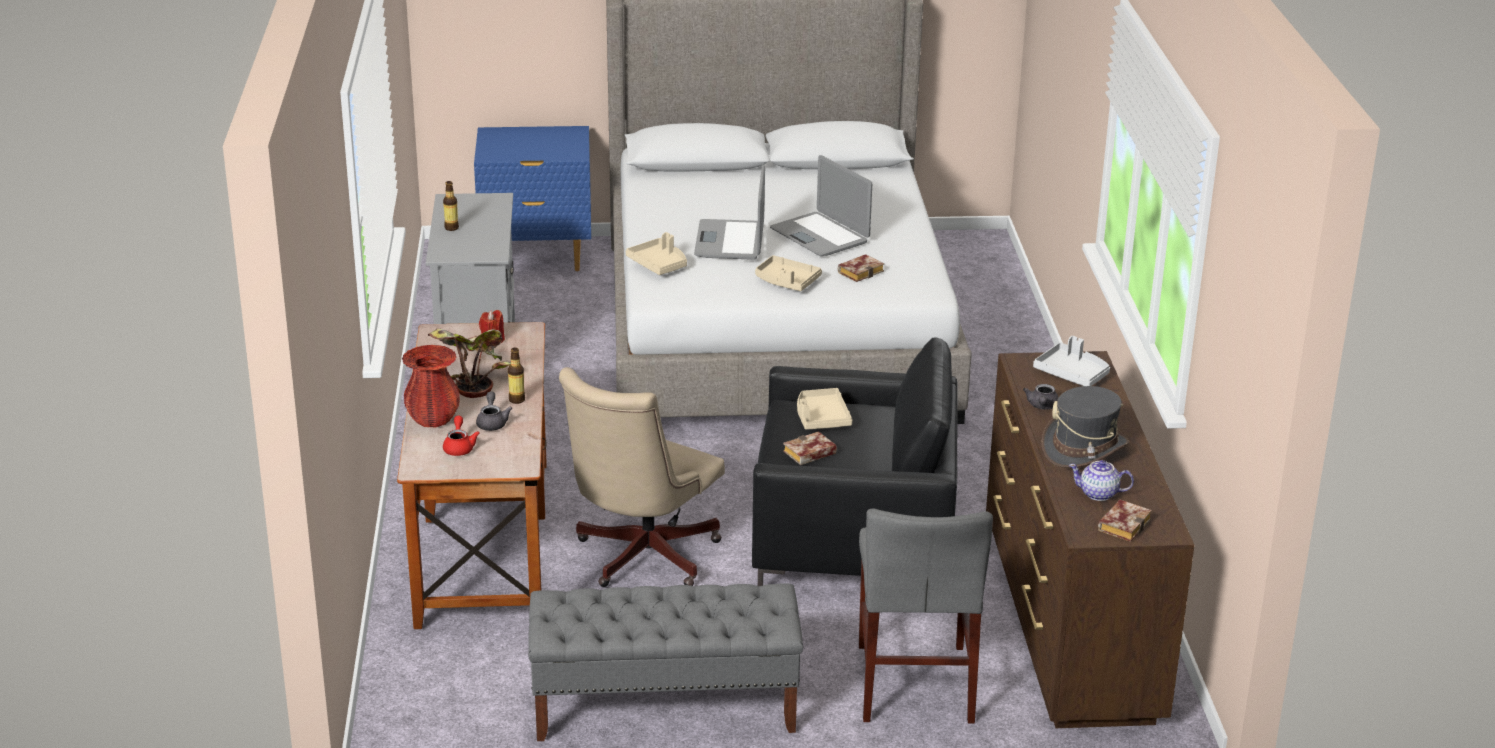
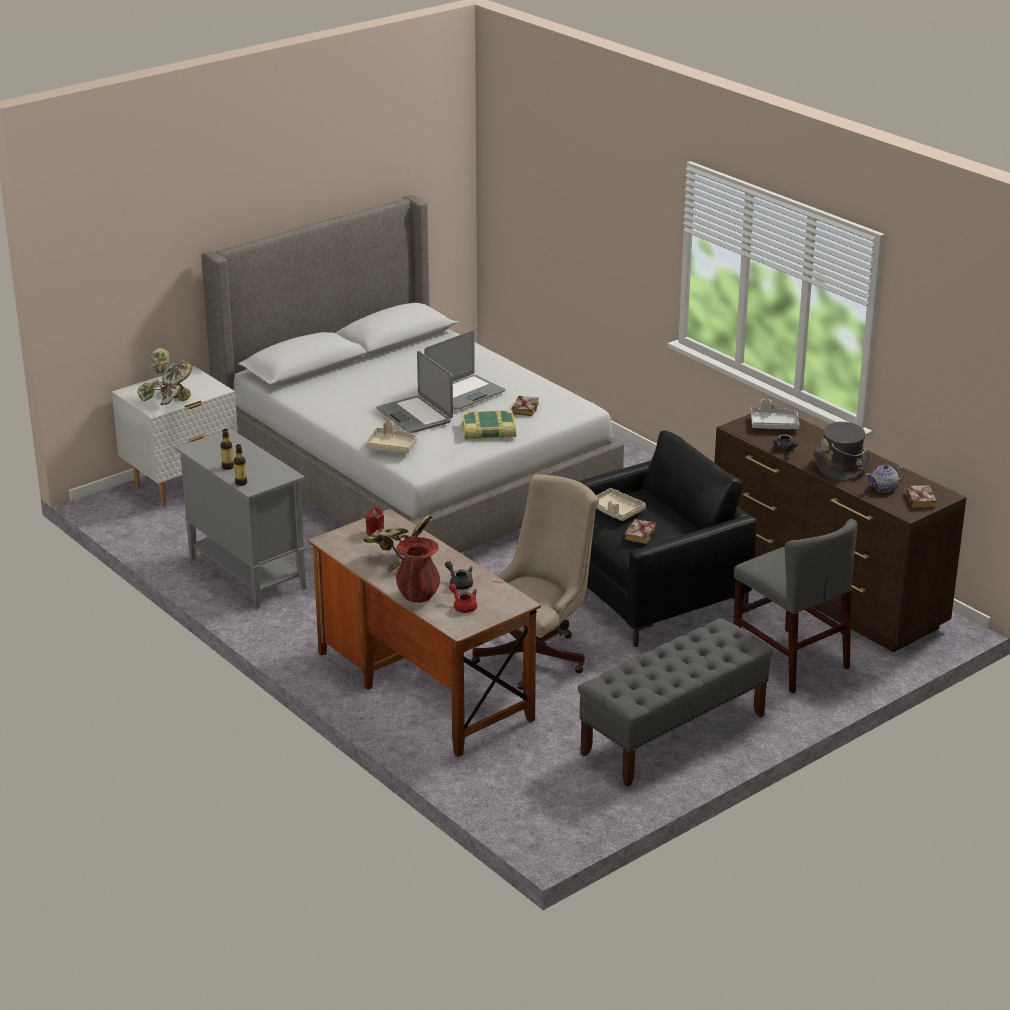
camera: 35 degrees left, 0 degrees up
(514, 151) = (168, 400): none -> potted plant
(517, 400) = (452, 563): bottle -> bottle (241, 483)
(537, 258) = (181, 486): blue nightstand -> white nightstand
(640, 558) = (536, 655): beige office chair -> beige office chair turned 135 degrees counterclockwise
(786, 282) = (488, 431): beige tray -> book
(820, 235) = (464, 393): laptop -> laptop turned 60 degrees counterclockwise

